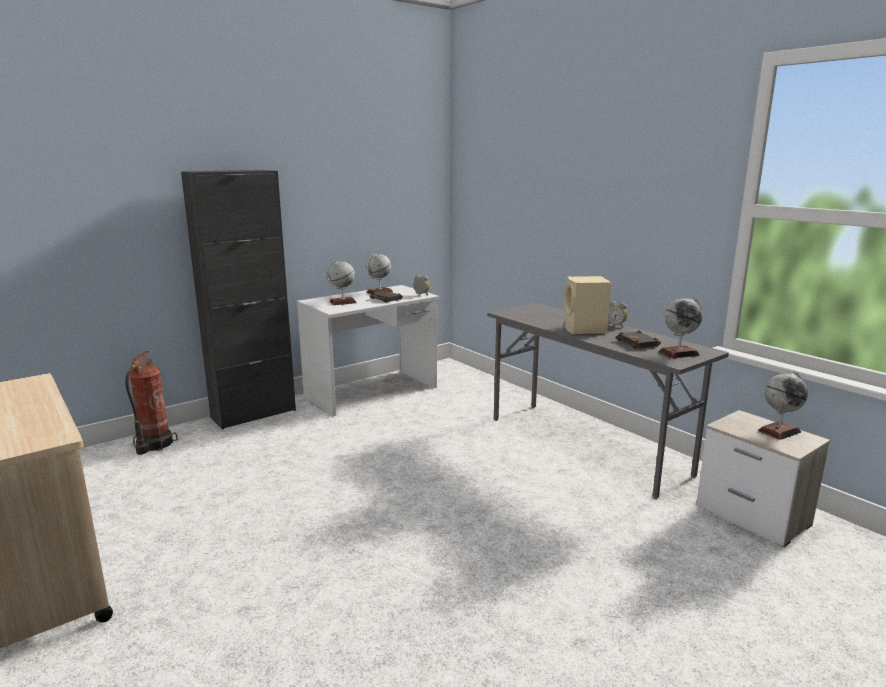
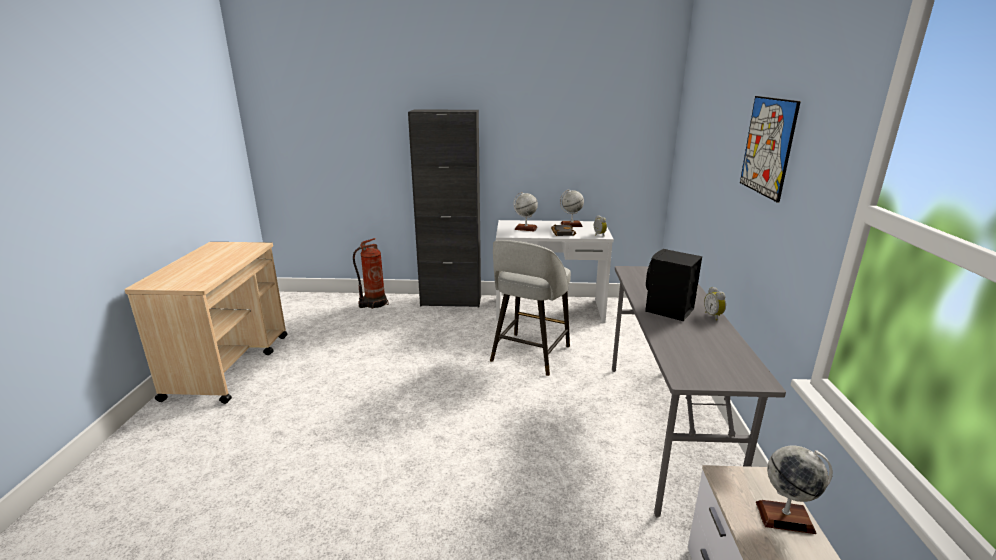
camera: 40 degrees right, 5 degrees up
(409, 433) = (529, 355): none -> grey stool
(585, 330) = (668, 311): beige speaker -> black speaker
(615, 181) = (767, 146): none -> picture
(639, 343) = (694, 344): black book -> none
(679, 353) = (714, 370): globe -> none

